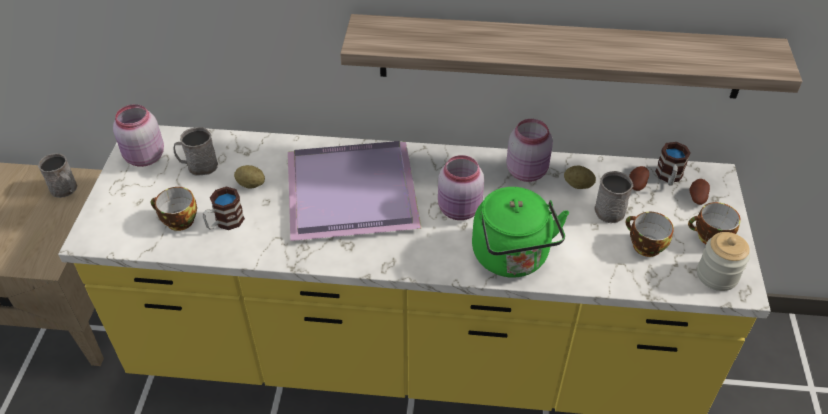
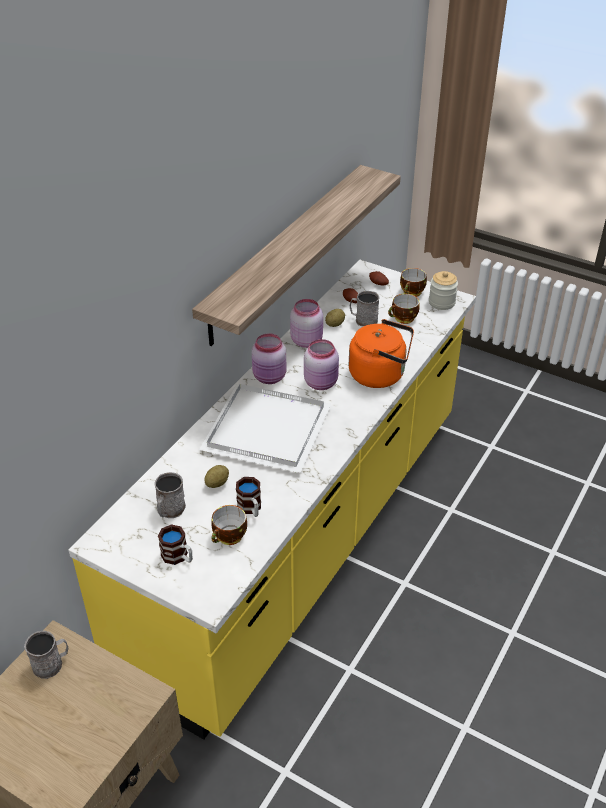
camera: 65 degrees left, 5 degrees down
(144, 157) = (130, 545): pink jar -> pink jar (270, 377)
(354, 194) = (269, 429): purple tray -> white tray
(512, 258) = (380, 375): green kettle -> orange kettle
(669, 177) = (354, 287): mug -> mug (178, 557)

